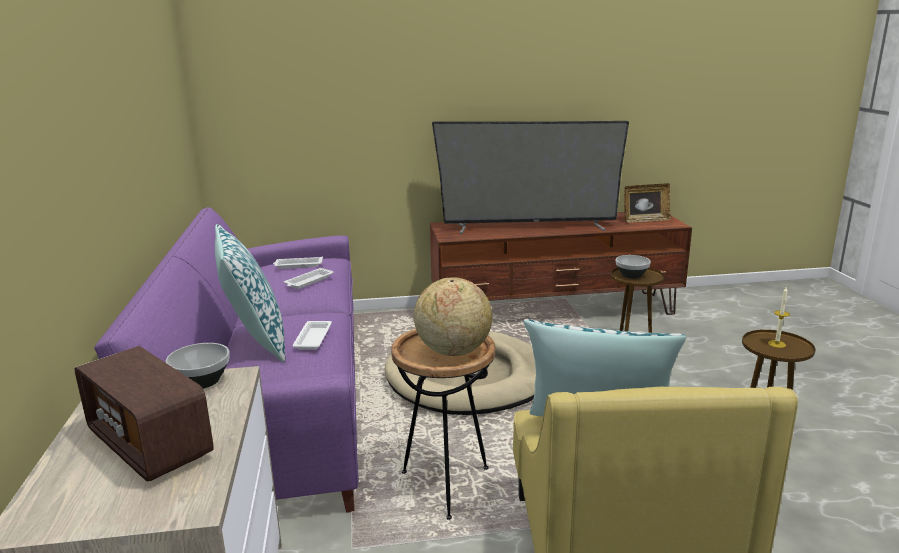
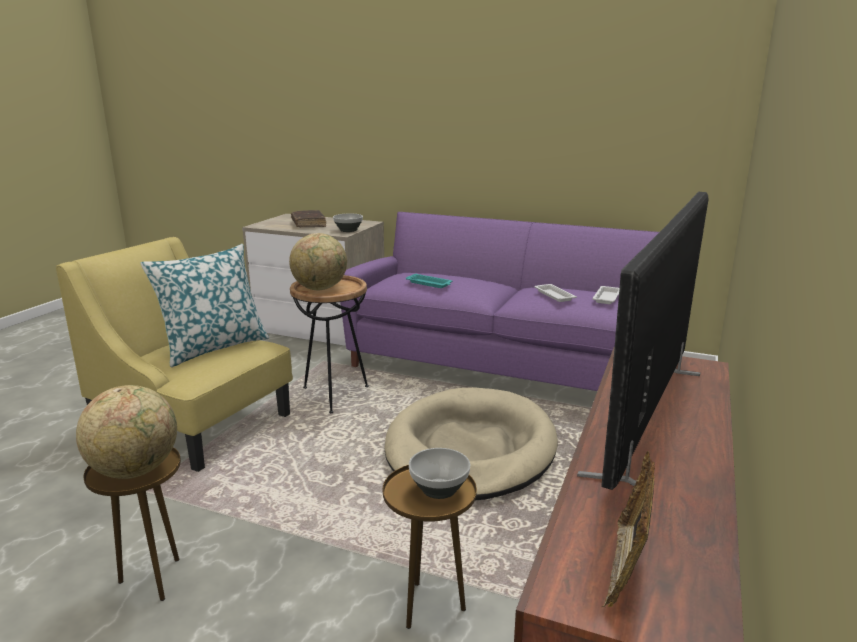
camera: 120 degrees right, 0 degrees up
(150, 444) = (308, 224): radio -> brown book
(255, 340) = (450, 274): pillow -> none
(313, 338) = (429, 284): white tray -> turquoise tray
(776, 344) = (135, 470): candle -> globe

